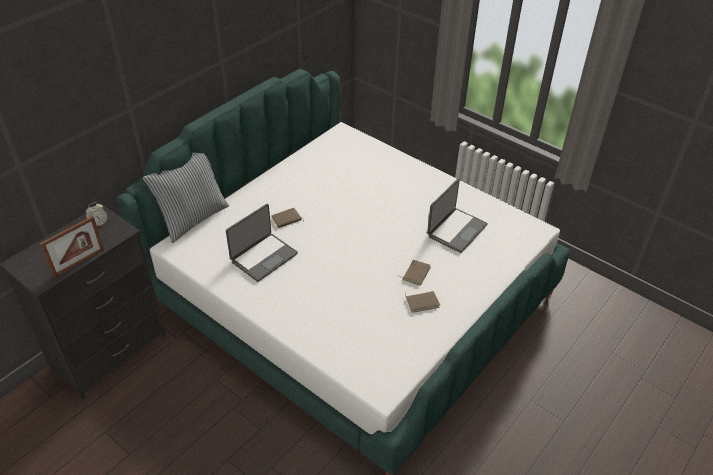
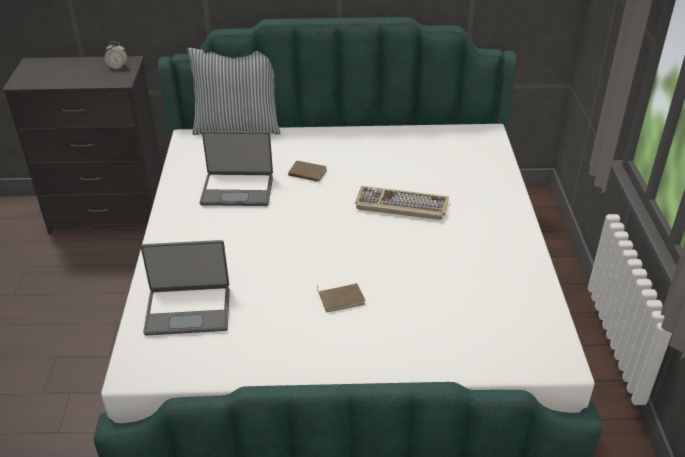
camera: 50 degrees right, 5 degrees down
(79, 262) = (59, 84): picture frame -> none
(365, 204) = (400, 206): none -> keyboard
(422, 302) = (302, 328): brown book -> none
(456, 230) = (455, 291): laptop -> laptop (188, 310)

